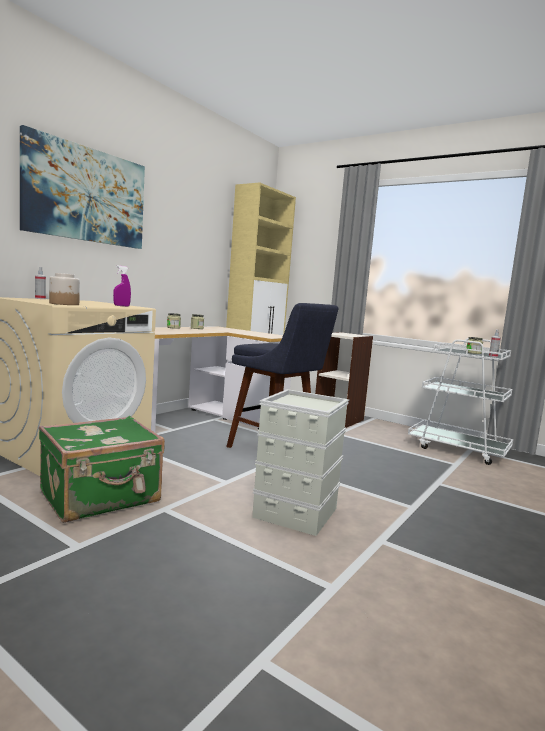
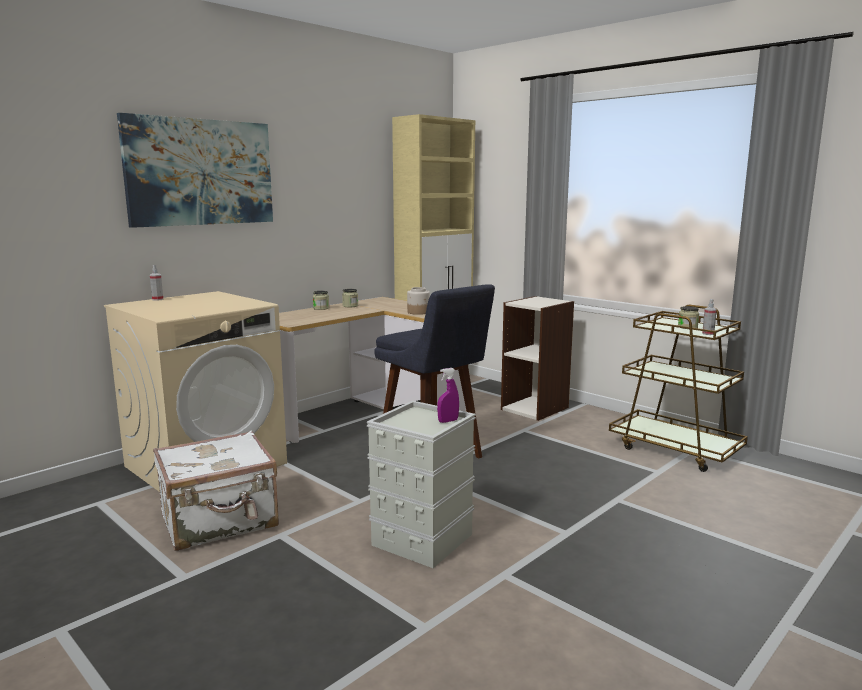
camera: 10 degrees right, 5 degrees up
(64, 304) = (173, 314): jar -> jar (418, 312)
(101, 497) = (220, 521): green suitcase -> white suitcase
(121, 306) = (239, 305): purple spray bottle -> purple spray bottle (448, 421)
(458, 449) = (675, 449): white cart -> brown cart

